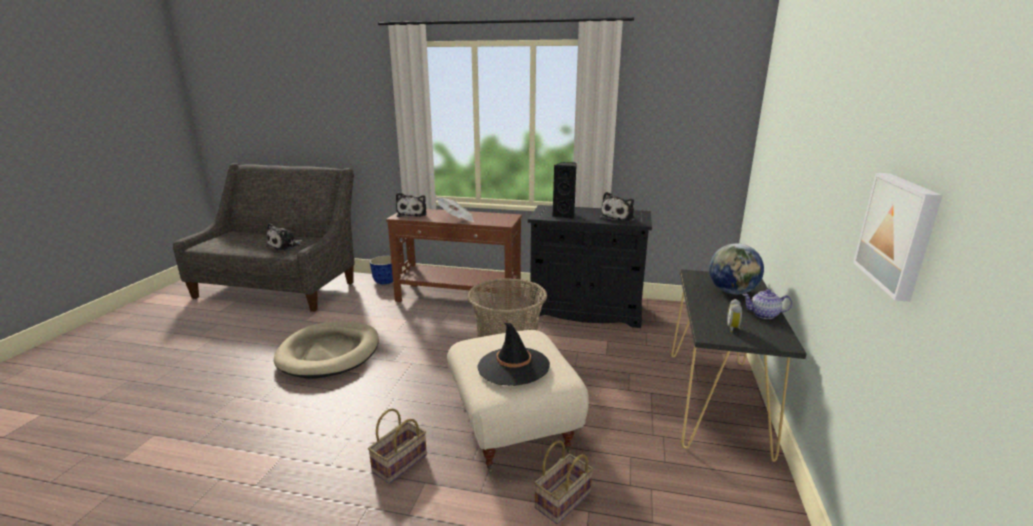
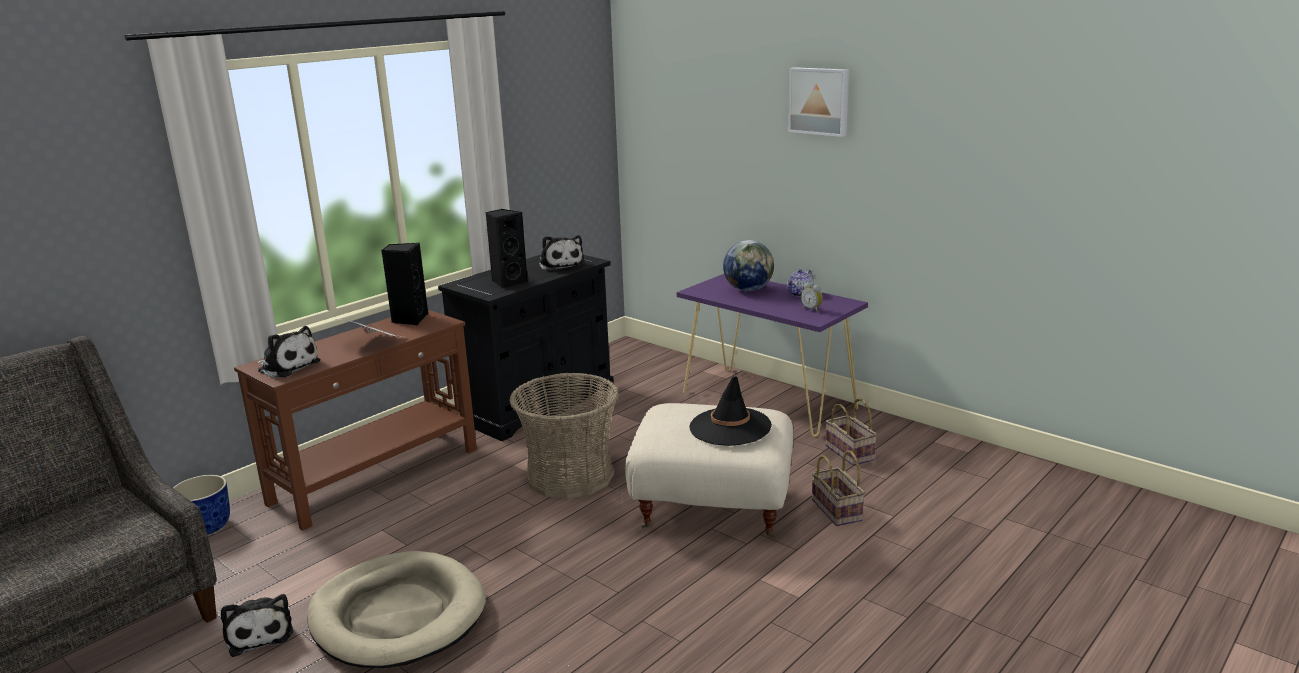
camera: 60 degrees left, 0 degrees up
(285, 246) = (82, 533): plush toy -> plush toy (259, 633)
(399, 464) = (718, 591): basket -> basket (851, 453)
(500, 216) = (409, 319): none -> black speaker
(716, 401) = (769, 401): black console table -> purple console table
(899, 233) = (953, 182): picture -> picture (819, 101)

